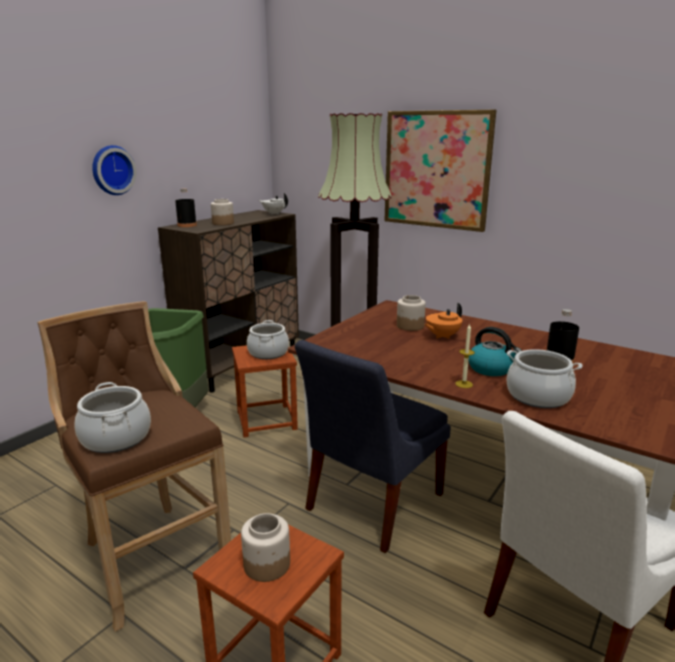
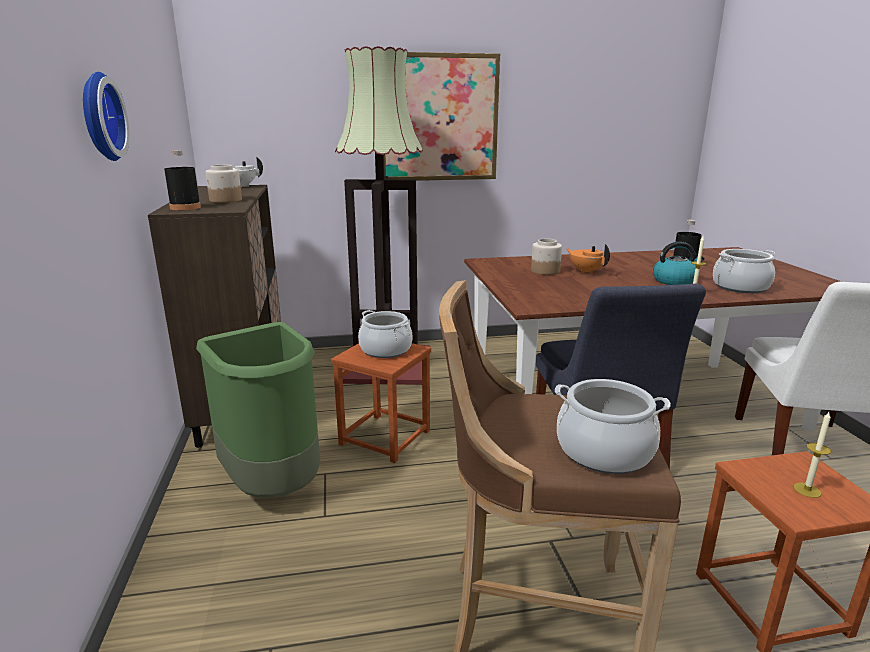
camera: 45 degrees left, 0 degrees up
(266, 564) = (807, 490): jar -> candle
(442, 336) = (586, 271): orange teapot -> orange teapot turned 135 degrees clockwise

